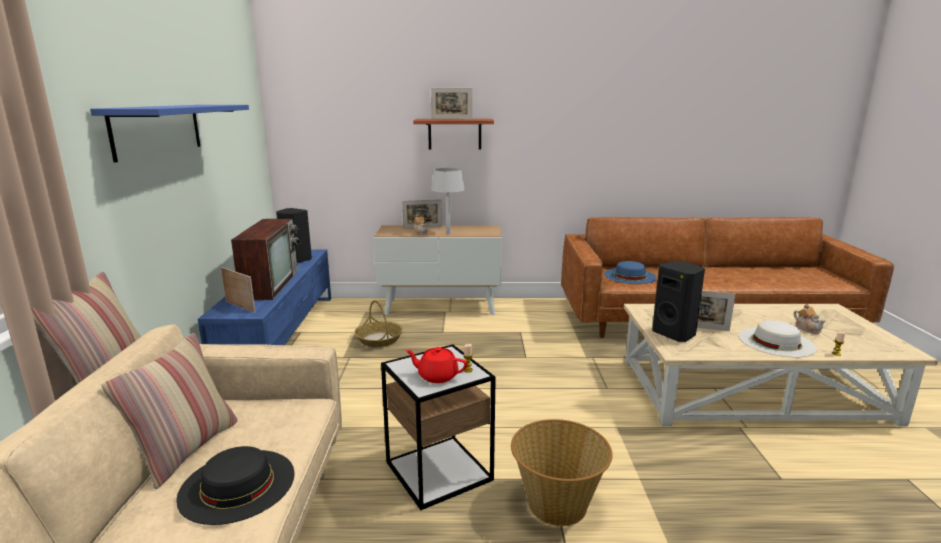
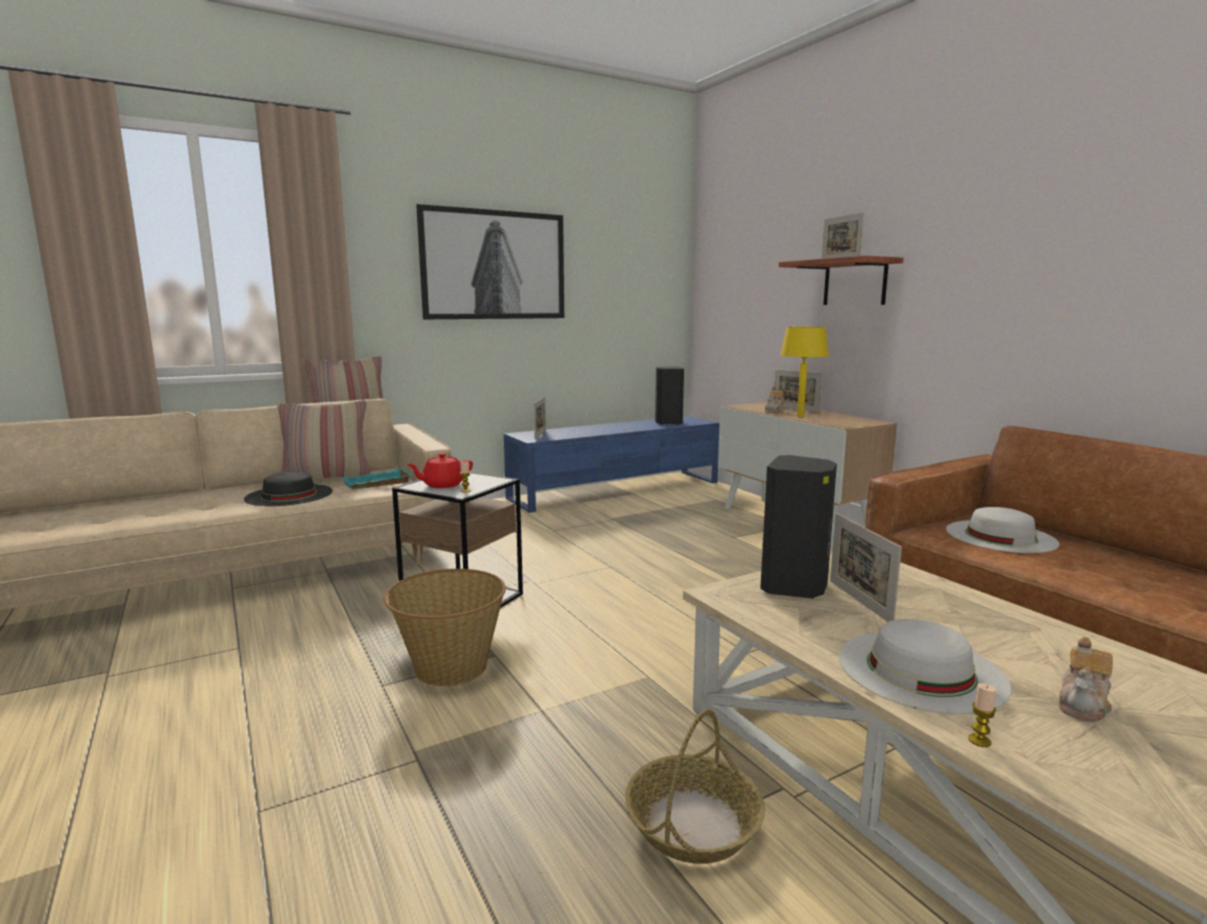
camera: 60 degrees right, 5 degrees down
(158, 130) = (494, 265): blue shelf -> picture
(270, 284) = (600, 429): television -> none
(276, 420) = (377, 484): none -> turquoise tray
(379, 339) = (667, 519): basket -> basket (693, 822)
(437, 376) = (442, 485): red teapot -> red teapot turned 105 degrees counterclockwise
(448, 233) = (799, 416): grey table lamp -> yellow table lamp
(630, 276) = (1000, 536): blue hat -> white hat

